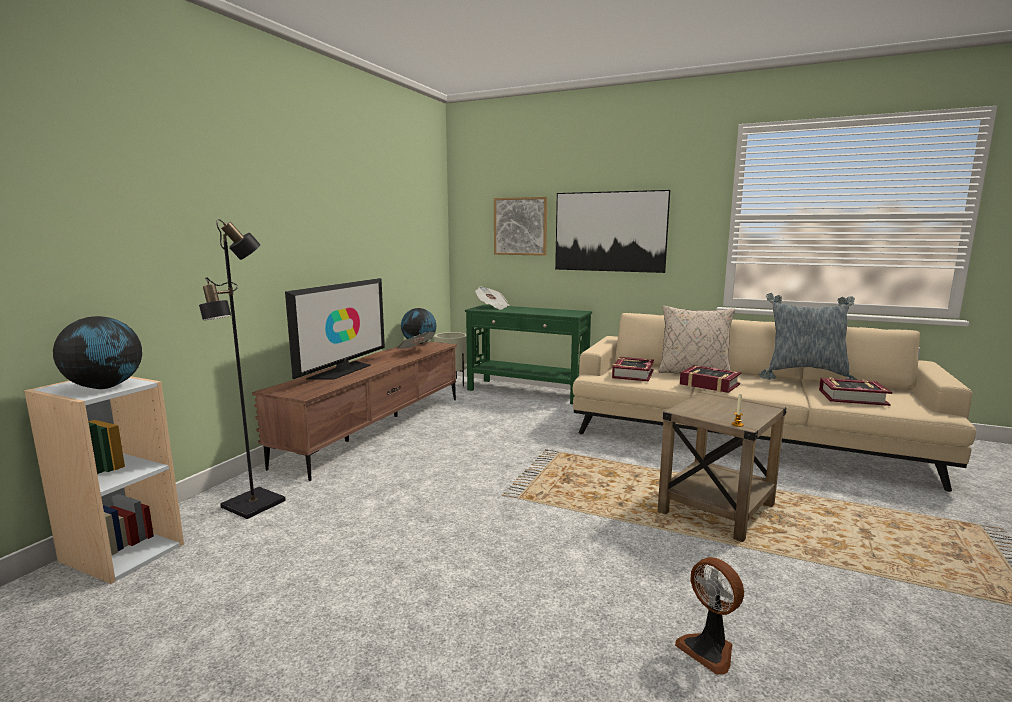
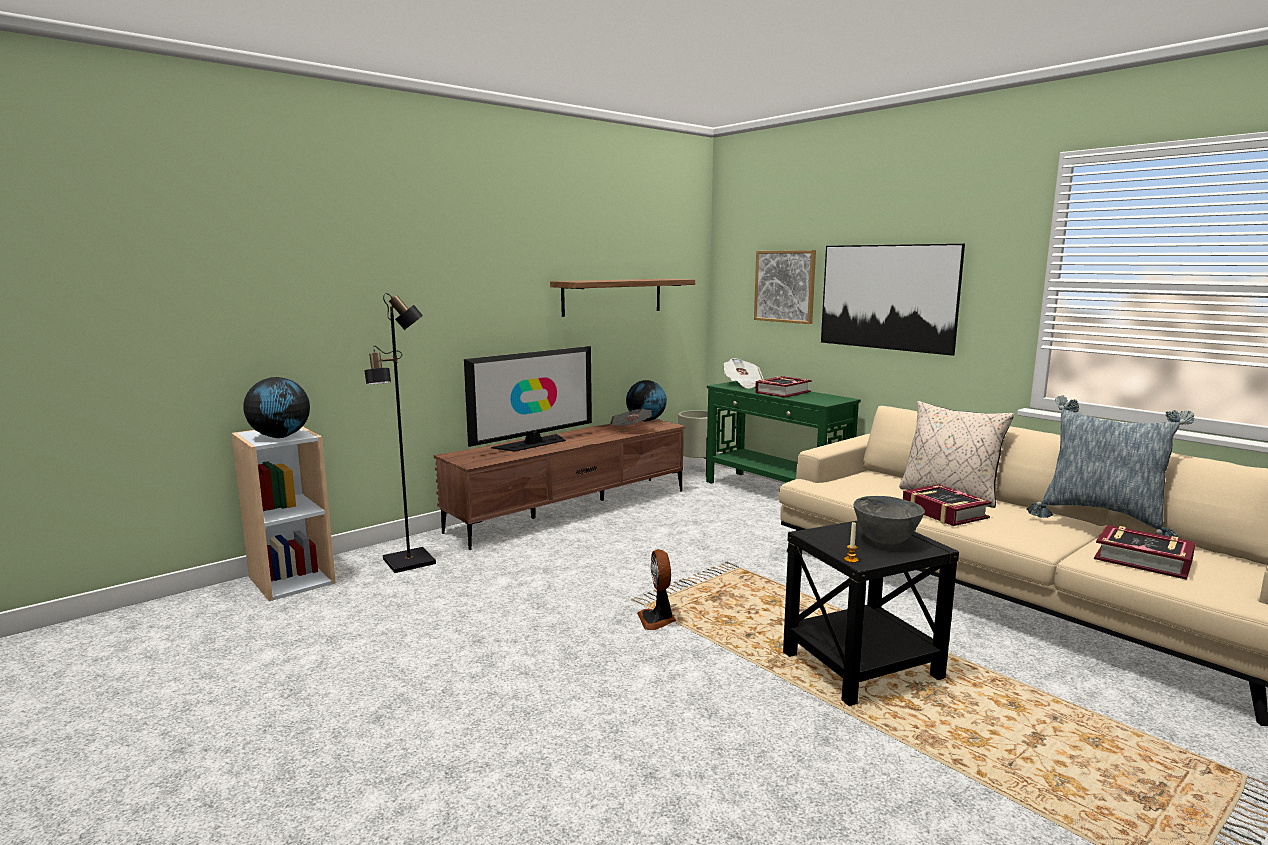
camera: 25 degrees right, 0 degrees up
(385, 235) = (612, 296): none -> shelf
(632, 374) = (859, 486): book -> book (782, 392)
(709, 649) = (686, 788): fan -> fan (657, 619)
(716, 509) = (860, 666): beige side table -> black side table
(734, 407) = (885, 541): none -> grey bowl

